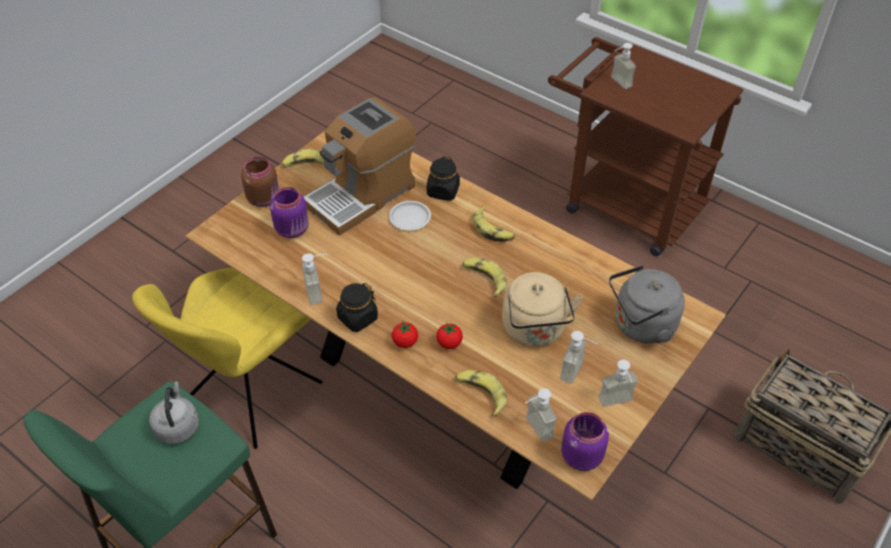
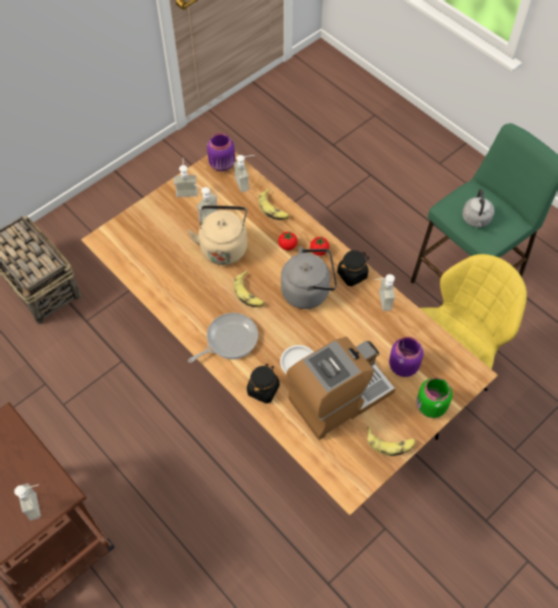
camera: 170 degrees left, 10 degrees up
(264, 198) = (430, 406): brown jar -> green jar
(493, 229) = (229, 339): banana -> frying pan
(641, 325) = (146, 239): grey kettle -> grey kettle (308, 291)

